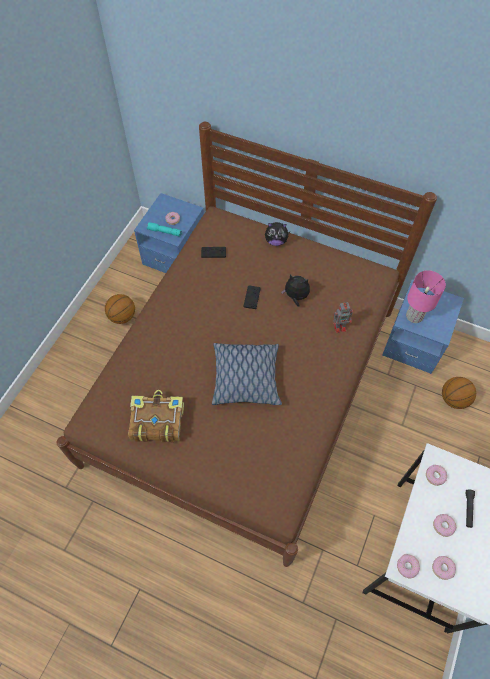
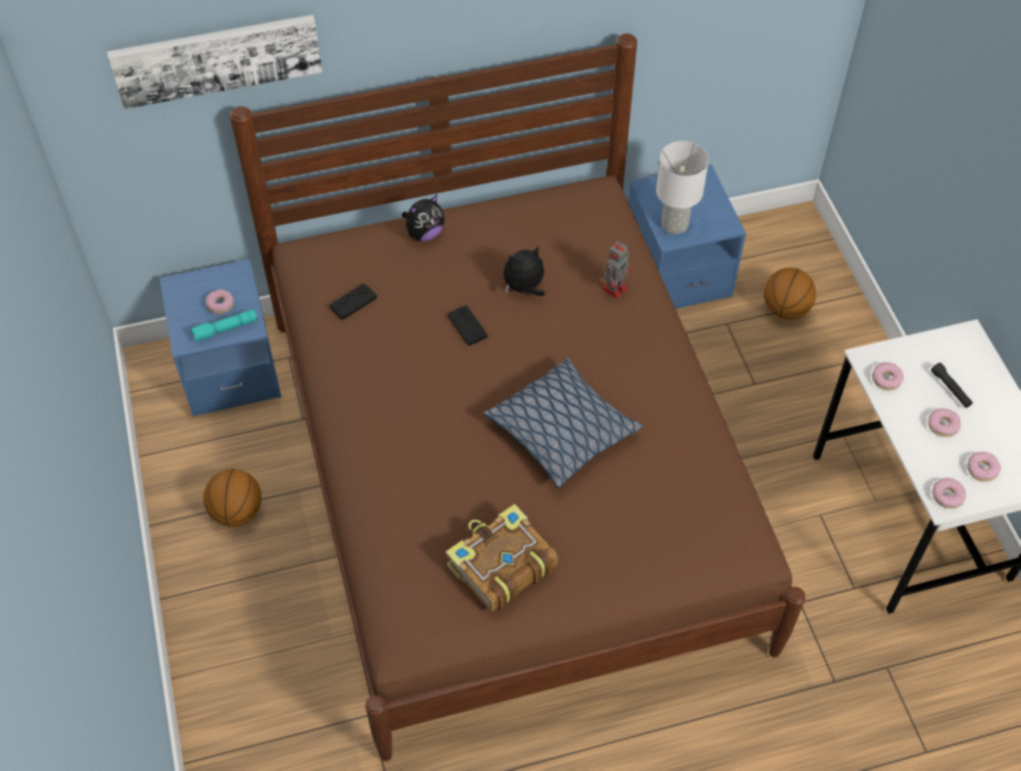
camera: 40 degrees left, 5 degrees down
(202, 89) = (217, 58): none -> picture
(415, 316) = (675, 223): pink table lamp -> white table lamp

